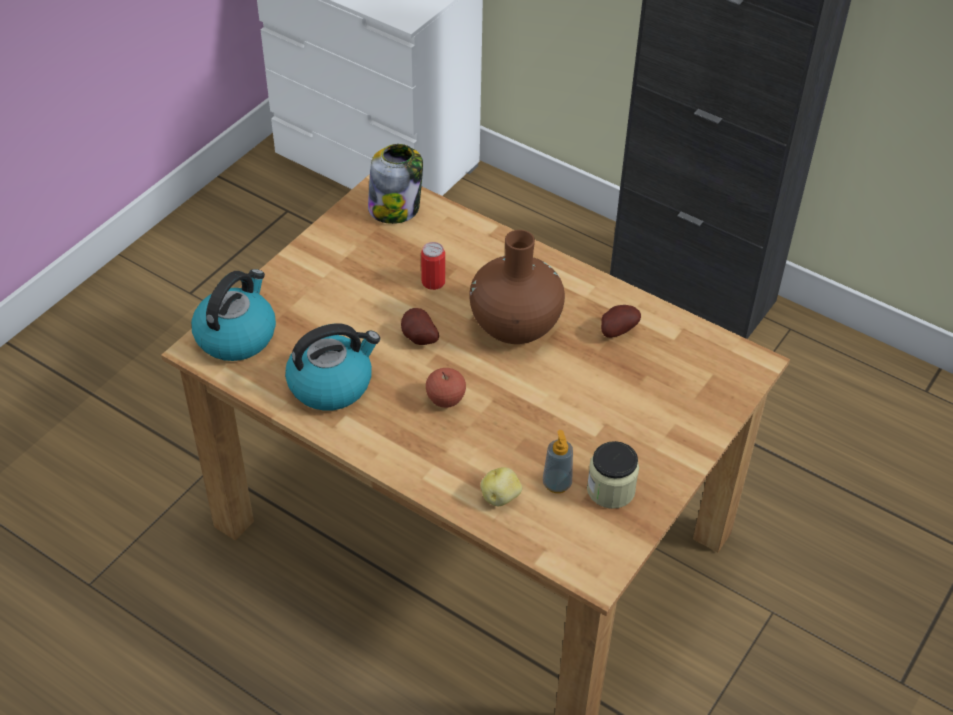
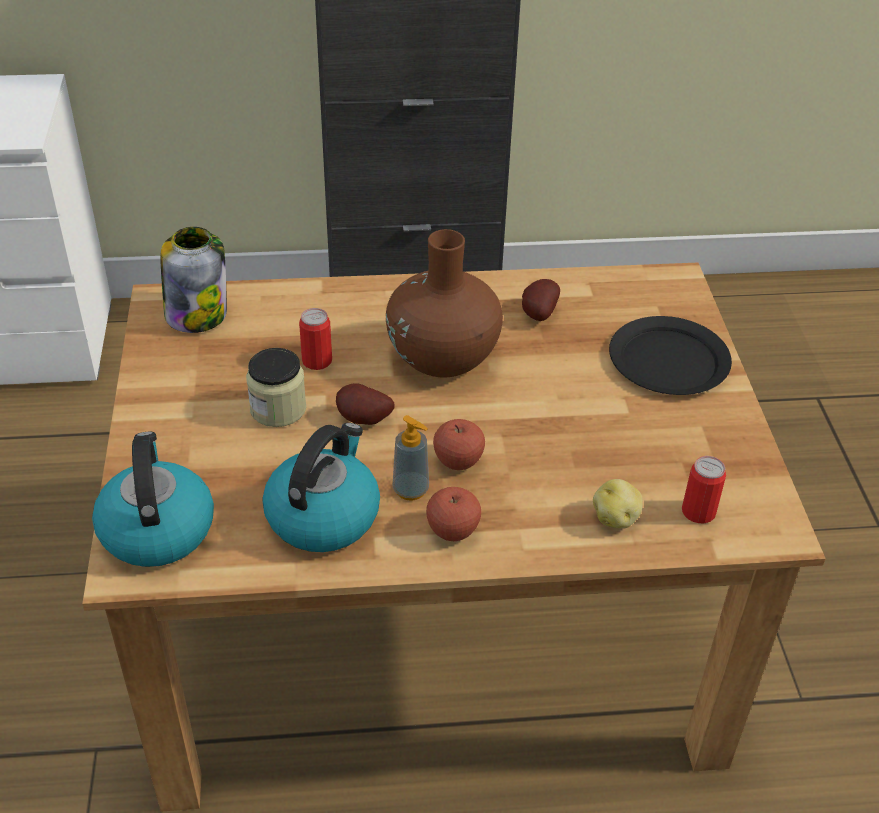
camera: 40 degrees left, 5 degrees down
(393, 440) = (453, 531): none -> apple
(557, 484) = (648, 474): soap dispenser -> soap dispenser (411, 489)
(559, 528) = (698, 512): none -> can
(611, 490) = (698, 450): jar -> jar (278, 409)
(669, 418) = (669, 361): none -> black plate

